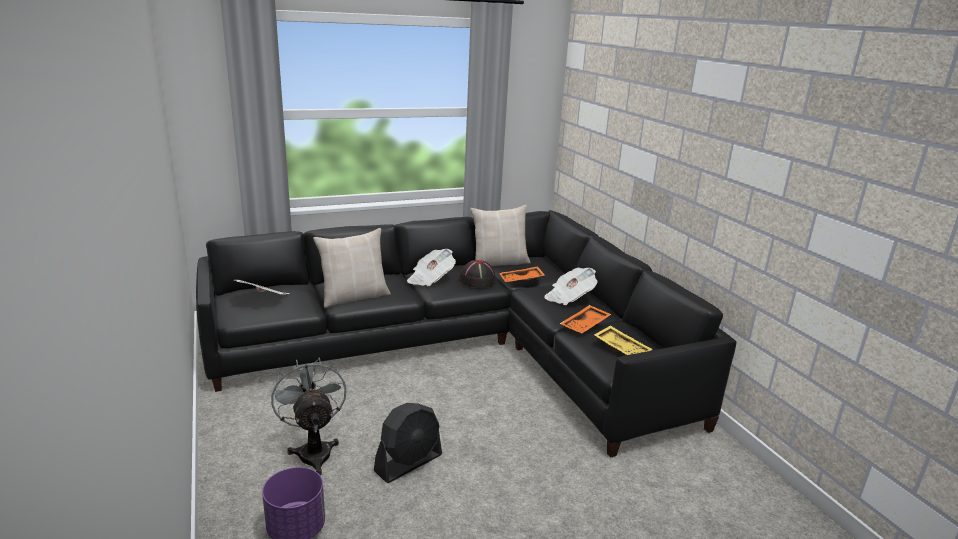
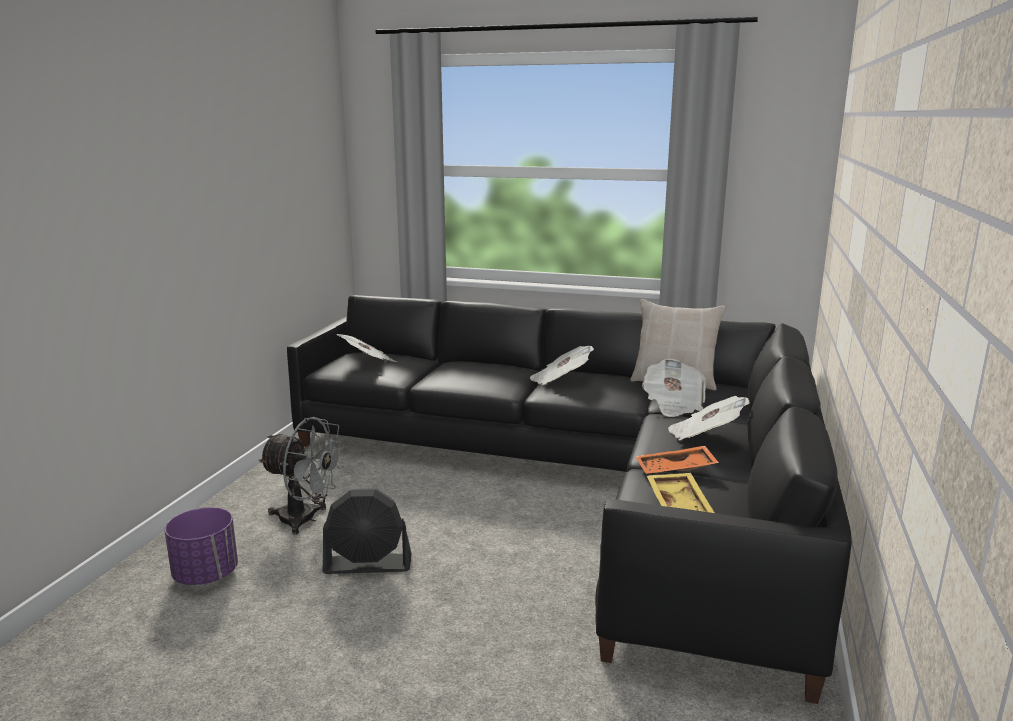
camera: 40 degrees right, 5 degrees down
(314, 450) = (306, 520): grey fan -> grey fan turned 90 degrees clockwise
(354, 297) = (453, 378): beige pillow -> none
(477, 280) = (611, 392): black hat -> none
(521, 280) = (673, 405): orange tray -> newspaper

